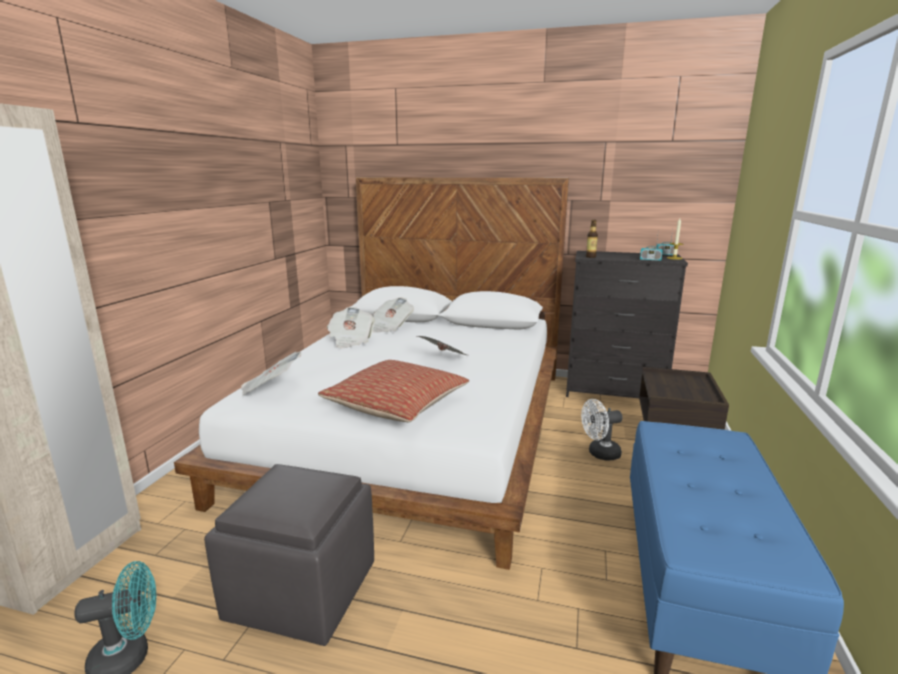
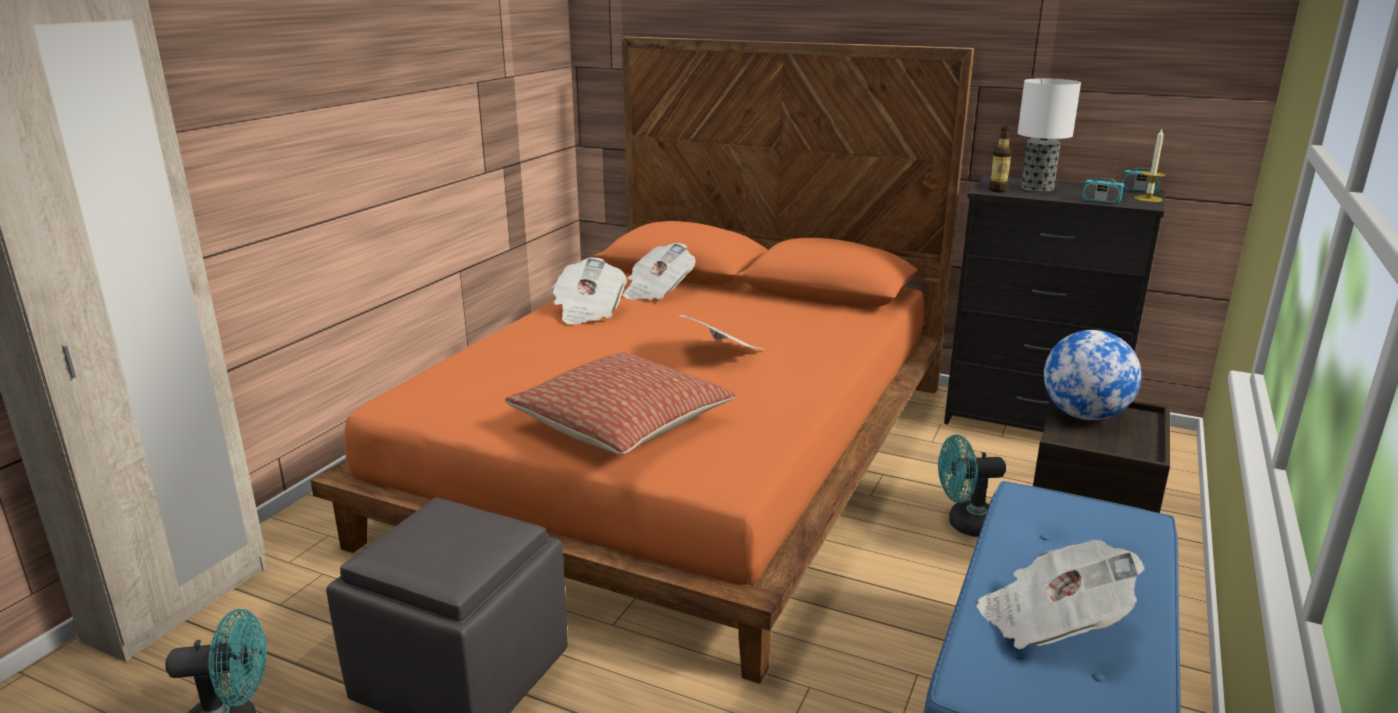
camera: 10 degrees right, 5 degrees up
(270, 388) = (448, 384): newspaper -> newspaper (1051, 623)
(416, 428) = (682, 457): white bed -> orange bed
(599, 454) = (965, 525): white fan -> turquoise fan
(611, 255) = (1036, 188): none -> table lamp
(665, 381) = (1084, 415): none -> globe

